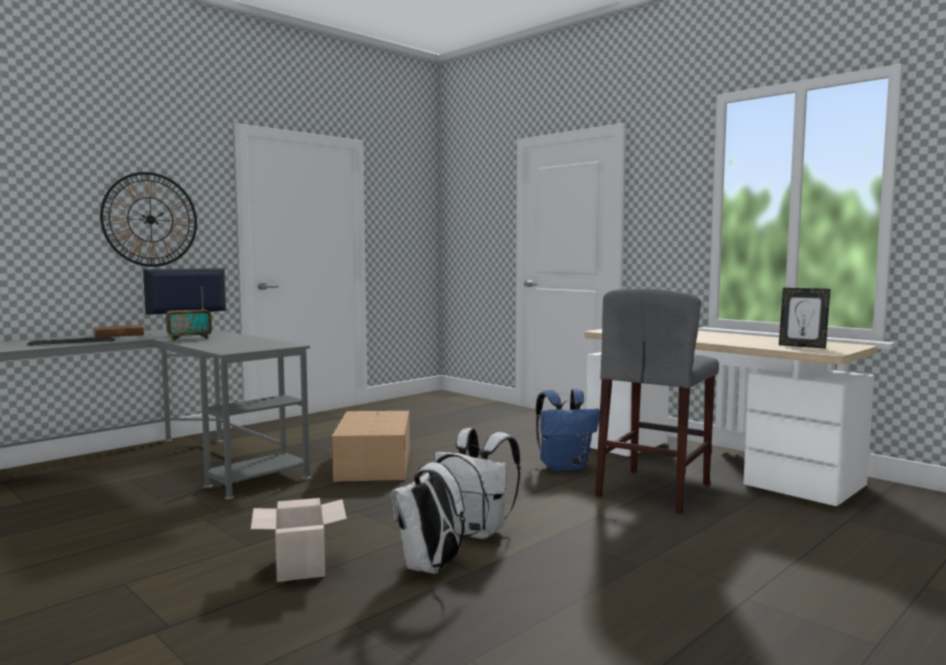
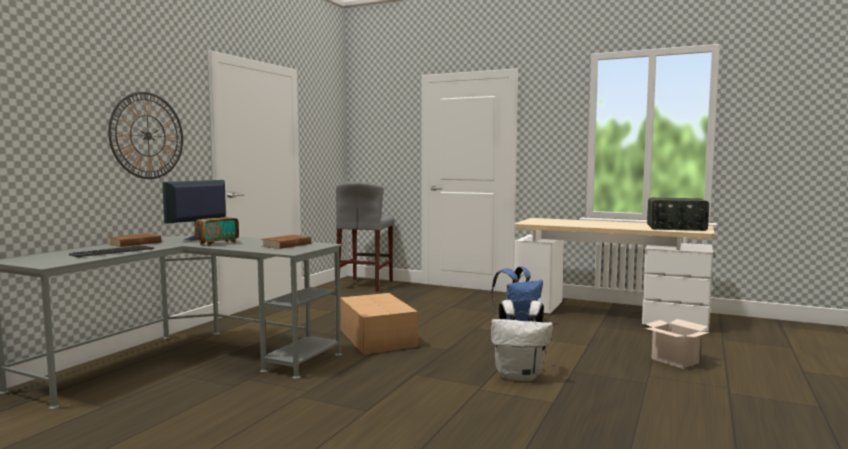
camera: 20 degrees left, 0 degrees up
(249, 343) = (287, 245): none -> brown book
(299, 566) = (429, 419): cardboard box -> cardboard box (673, 360)
(435, 567) = (525, 404): white backpack -> none
(654, 490) = (594, 334): grey stool -> grey stool (365, 285)
(802, 346) = (676, 228): picture frame -> radio

